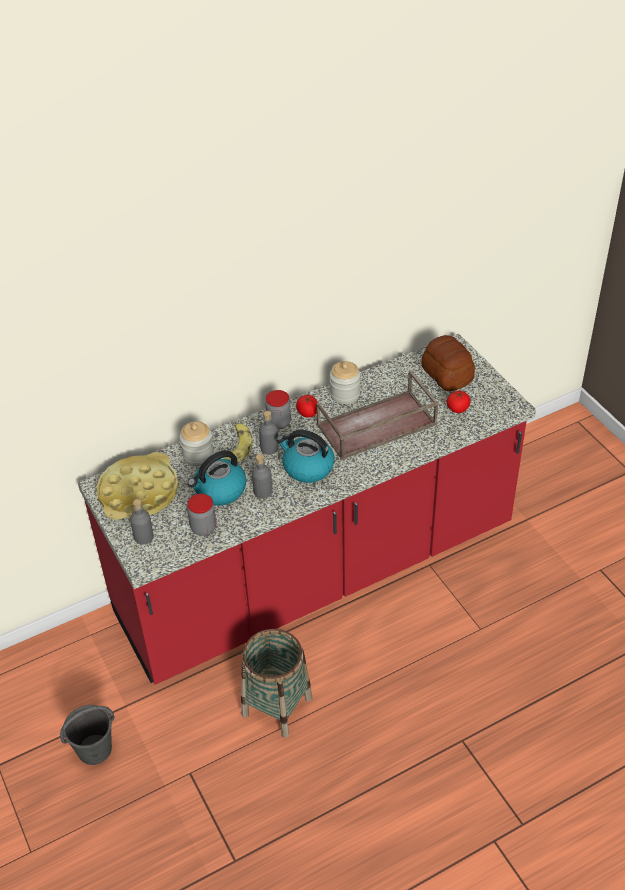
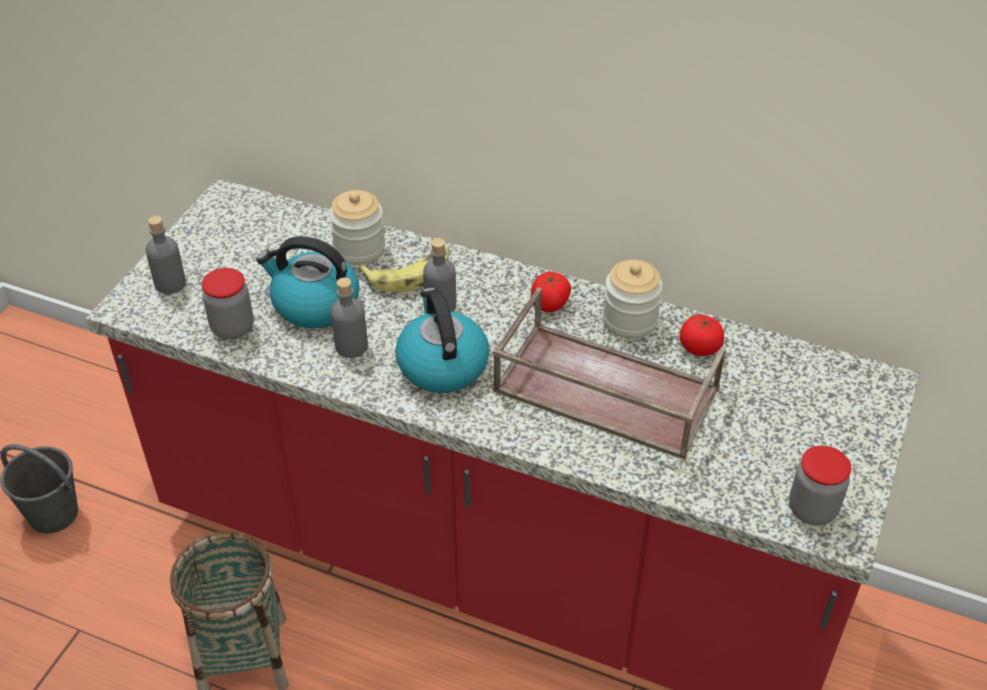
camera: 50 degrees right, 0 degrees up
(139, 492) = (244, 236): yellow tray -> none
(279, 423) = (498, 287): jar -> jar (812, 509)
(447, 374) = (809, 410): bread -> none
(458, 408) = (749, 466): tomato -> tomato (700, 348)

